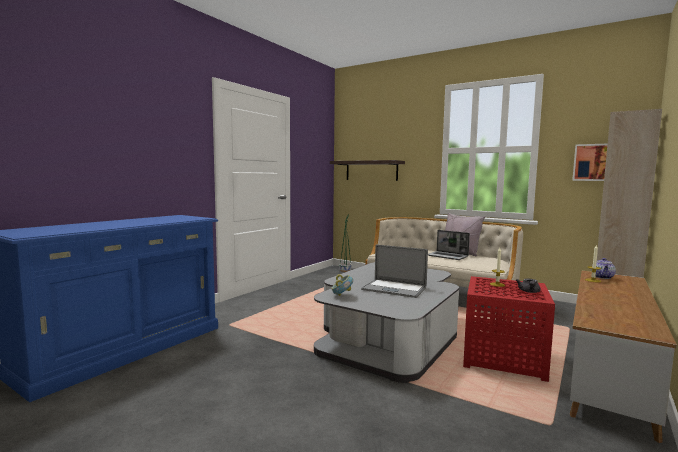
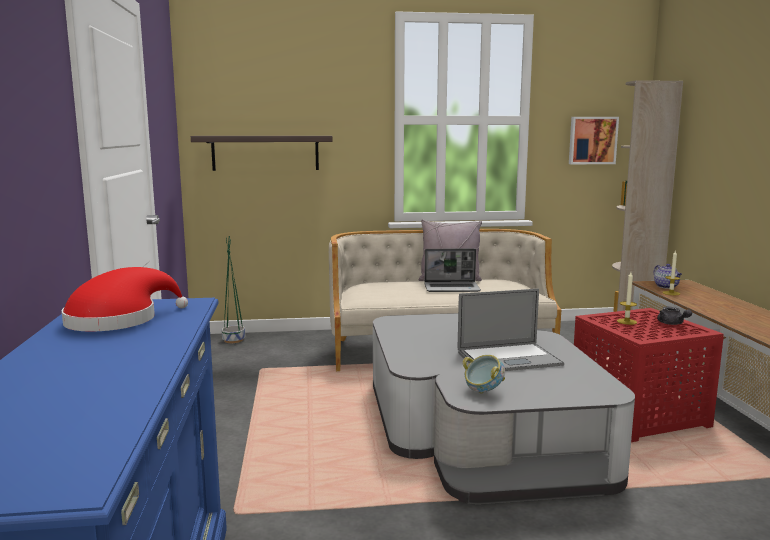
camera: 40 degrees left, 5 degrees up
(167, 218) = (118, 320): none -> red hat

